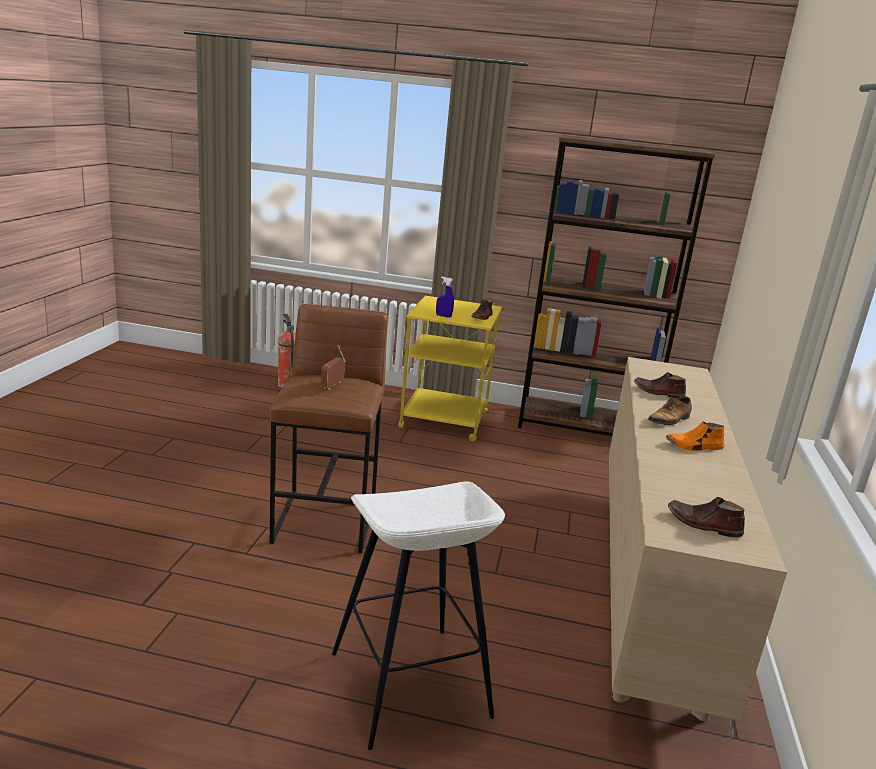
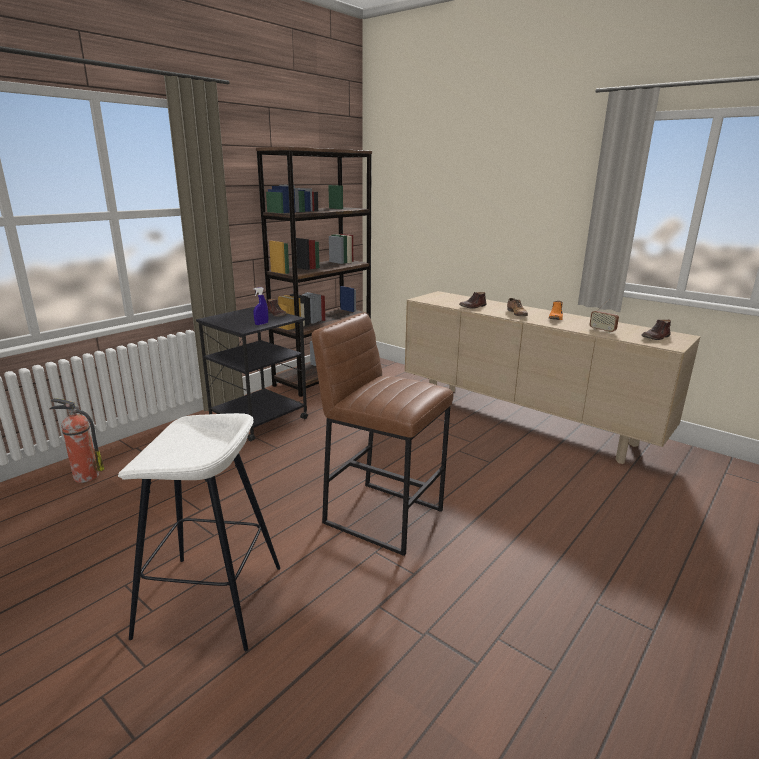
camera: 60 degrees left, 0 degrees up
(332, 385) = (400, 385): radio -> radio (602, 330)
(409, 685) = (608, 530): white stool -> white stool (211, 601)
(445, 420) = (259, 418): yellow cart -> black cart

